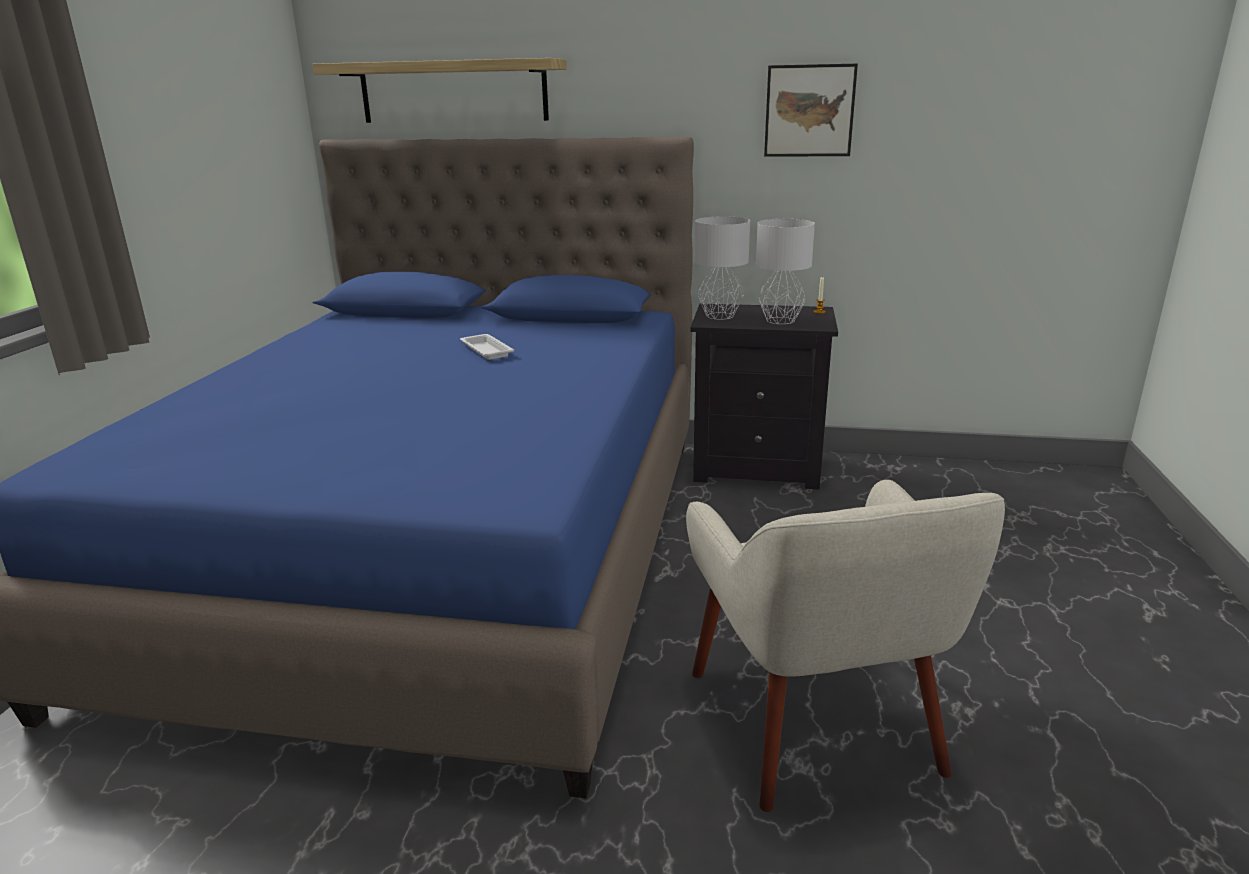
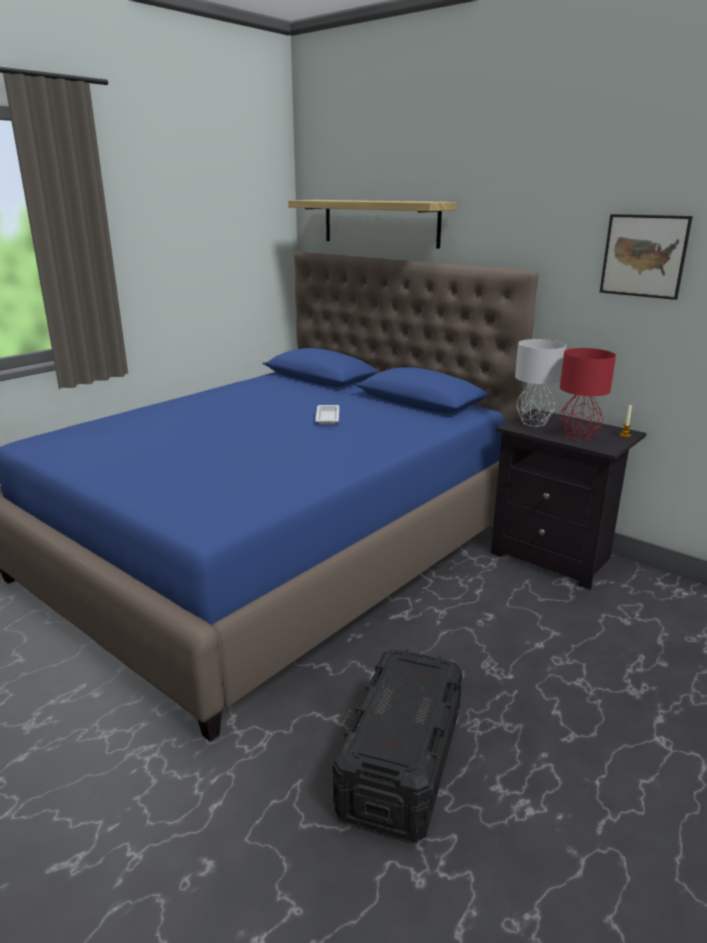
camera: 30 degrees right, 0 degrees up
(780, 320) = (578, 436): grey table lamp -> red table lamp
(816, 722) = (400, 763): beige armchair -> black storage box

